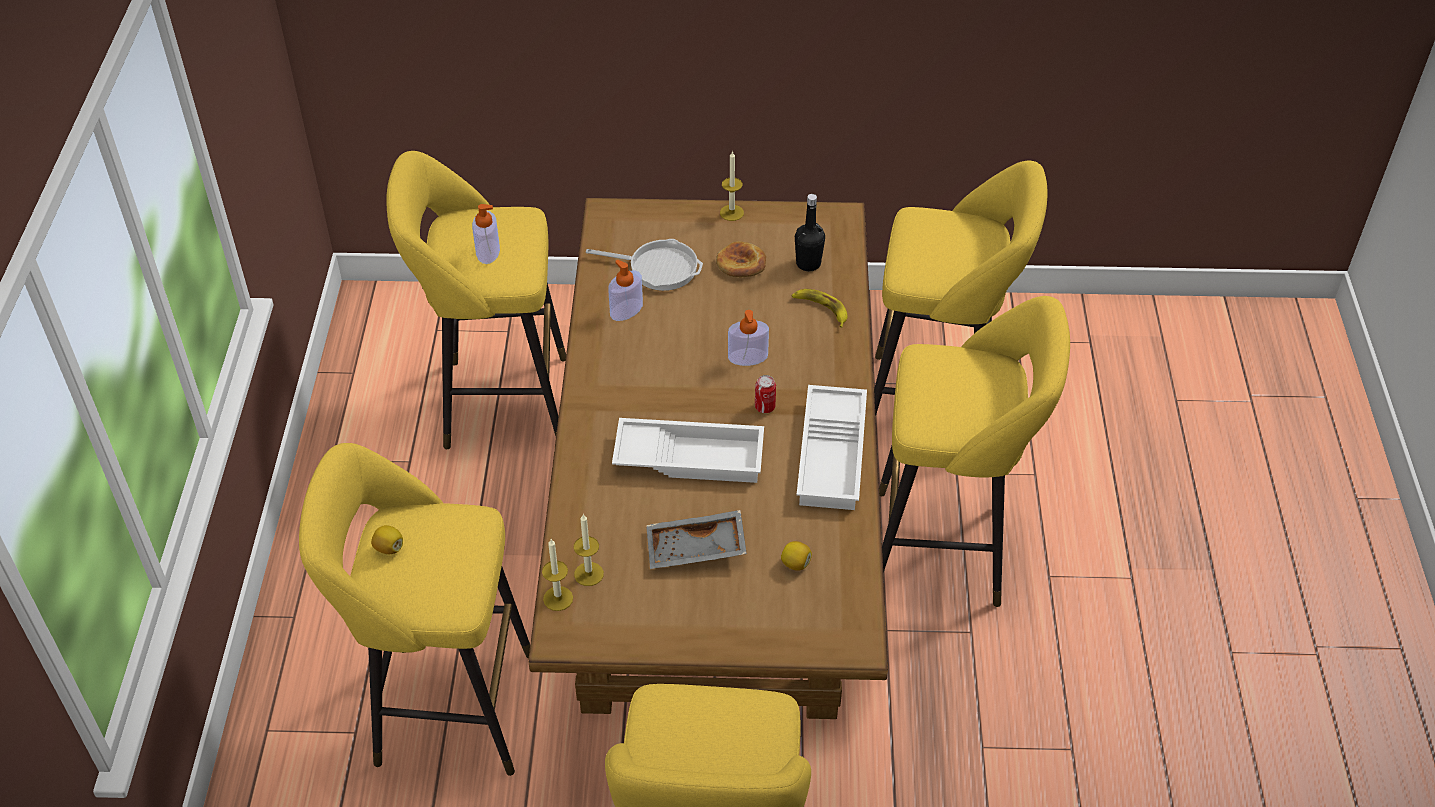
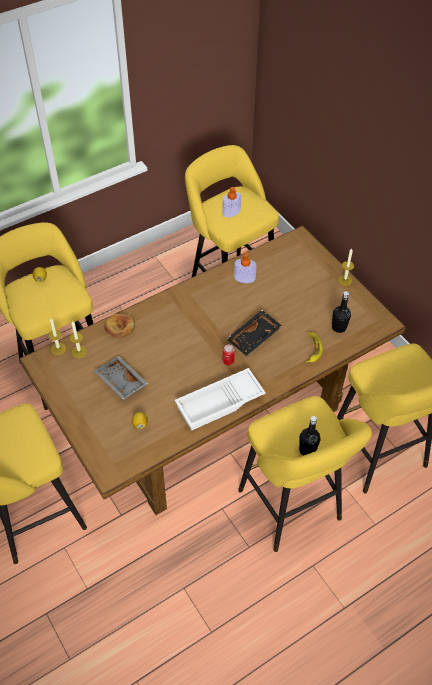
camera: 55 degrees right, 5 degrees up
(658, 268) = (281, 274): frying pan -> none
(690, 456) = (174, 350): white tray -> none
(741, 263) = (314, 302): bread -> bread (119, 327)
(748, 357) = (254, 337): soap dispenser -> black tray
(991, 399) = (307, 450): none -> black bottle

